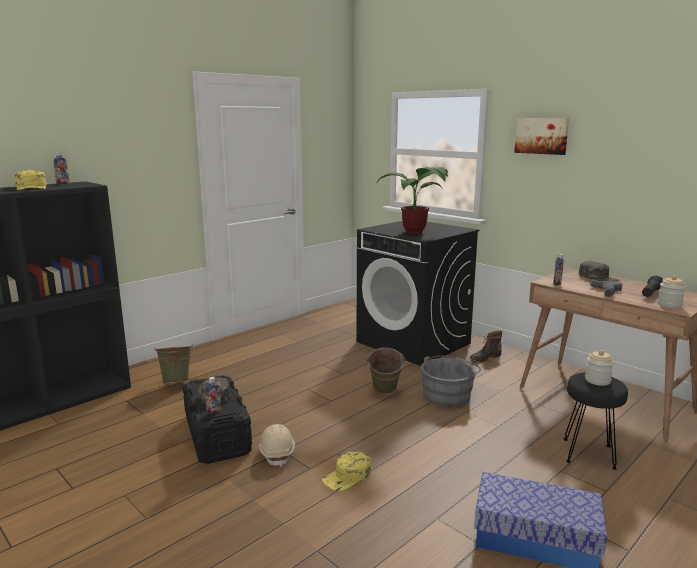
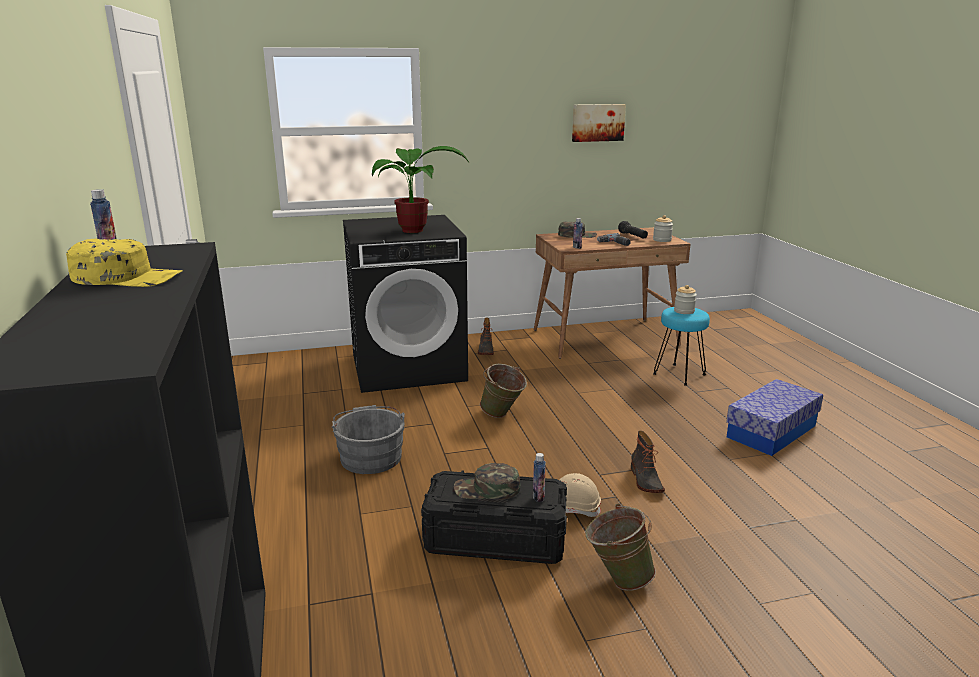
camera: 60 degrees left, 5 degrees up
(176, 382) = (303, 544): green bucket -> green bucket (617, 579)
(347, 477) = (645, 480): yellow cap -> boot
(448, 395) = (539, 389): grey bucket -> grey bucket (370, 456)
(542, 135) = (490, 102): picture -> picture (597, 122)
(587, 453) = (679, 375): black stool -> turquoise stool

